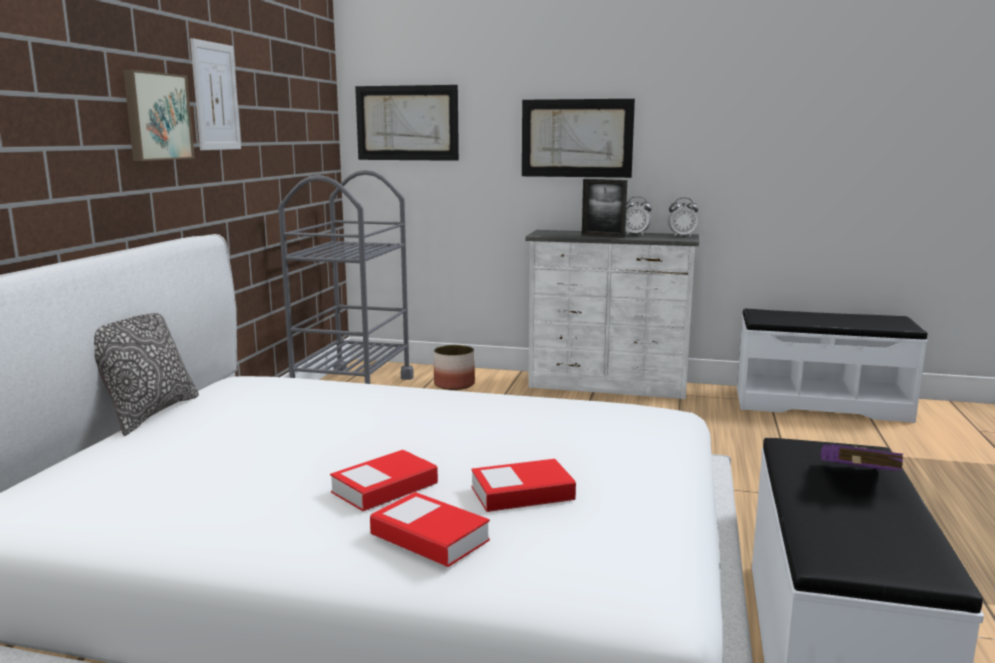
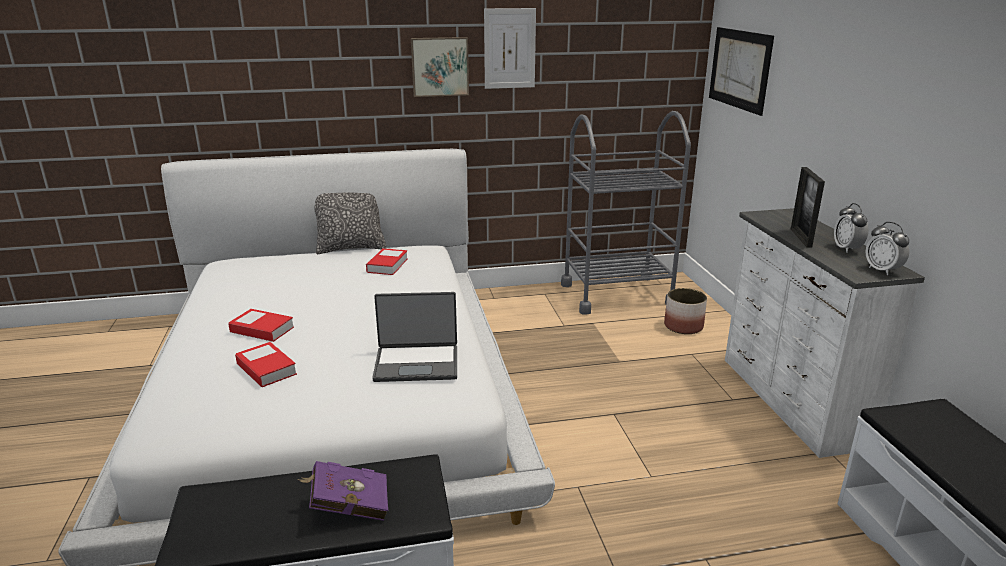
camera: 65 degrees right, 10 degrees up
(429, 538) = (203, 356): book -> book (387, 265)
(576, 138) = (845, 116): picture -> none
(582, 417) = (417, 363): none -> laptop

